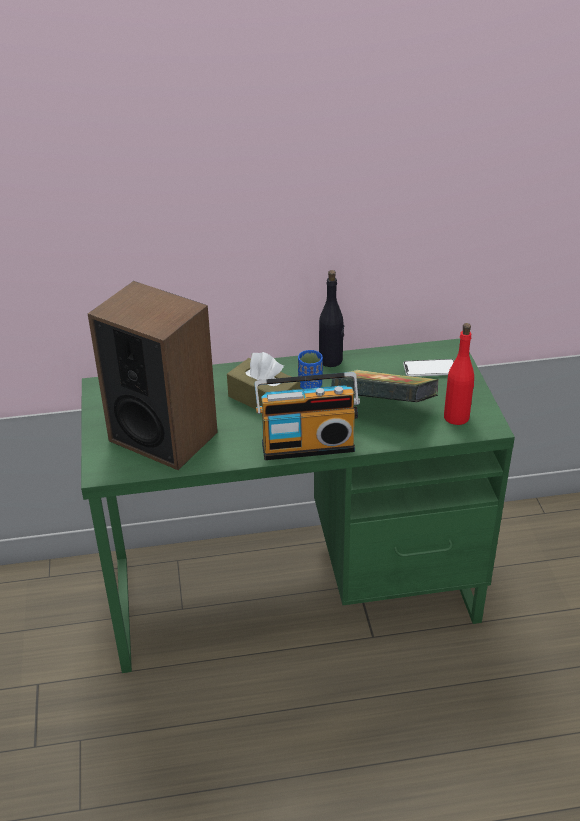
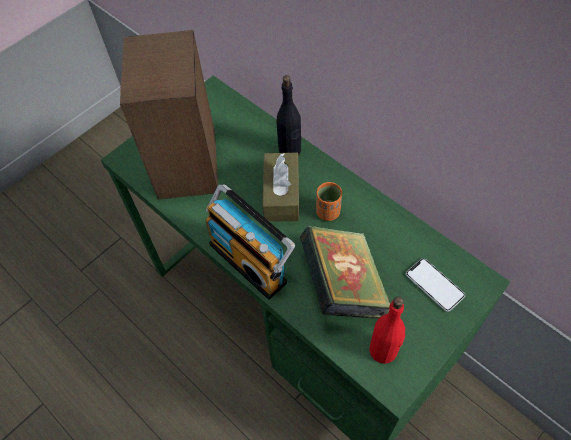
camera: 55 degrees right, 20 degrees up
(310, 385) = (328, 212): blue cup -> orange cup
(331, 360) = (374, 204): black bottle -> black bottle (290, 149)

